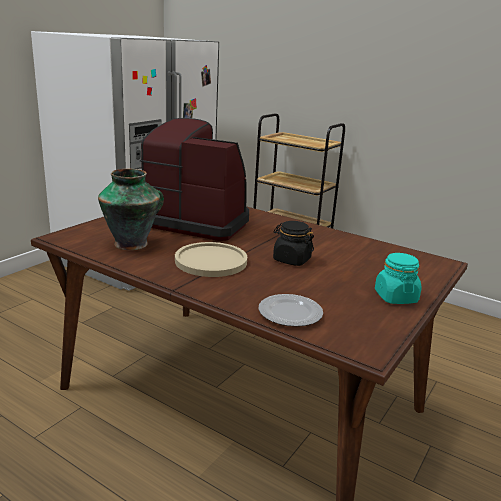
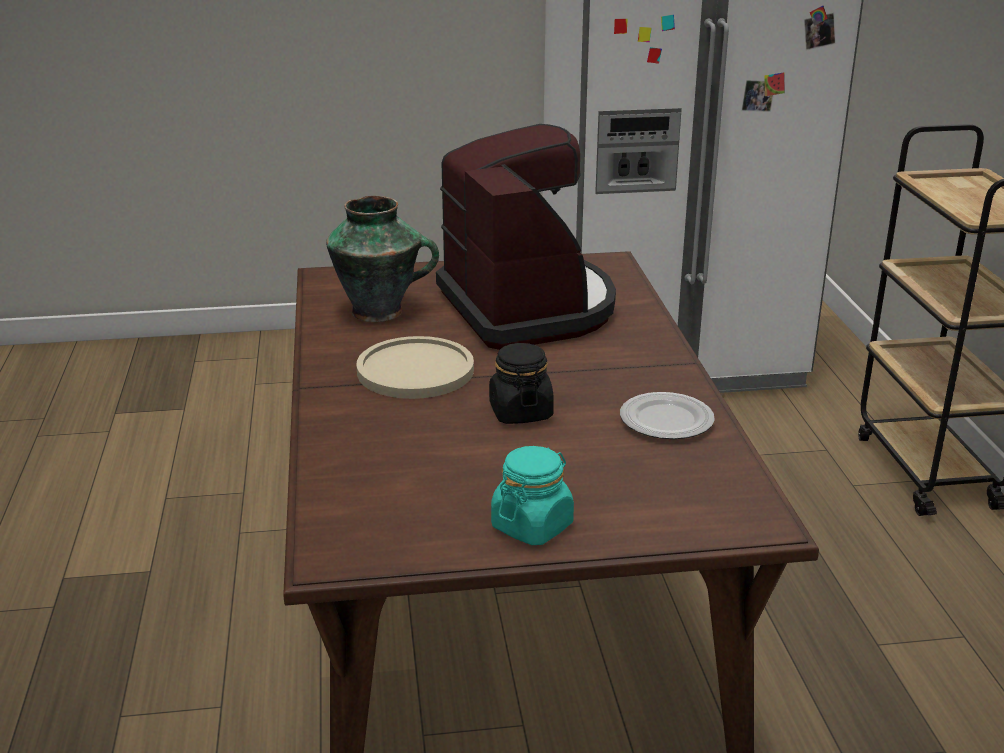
camera: 50 degrees right, 5 degrees up
(289, 313) = (350, 473): plate -> plate (665, 420)

